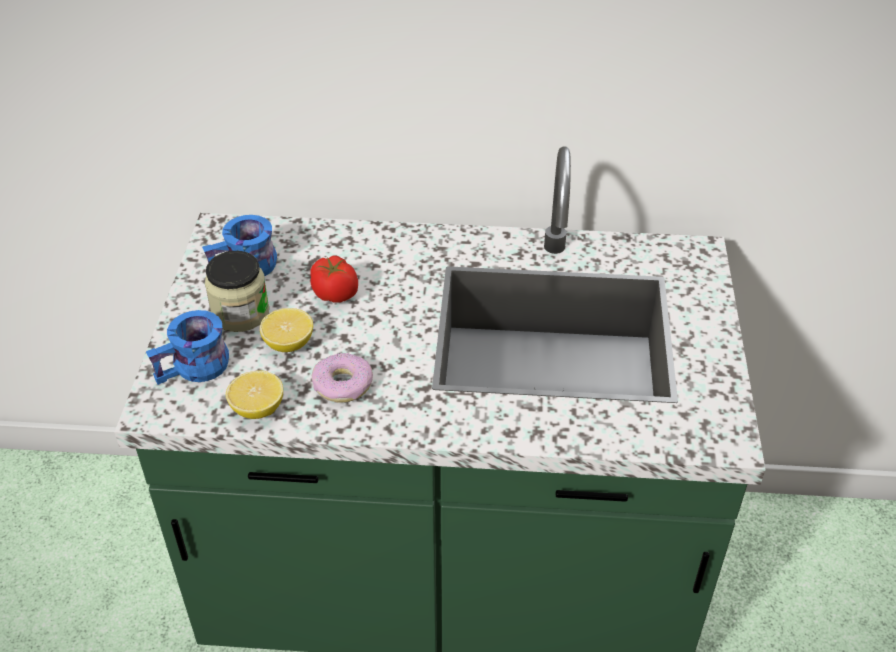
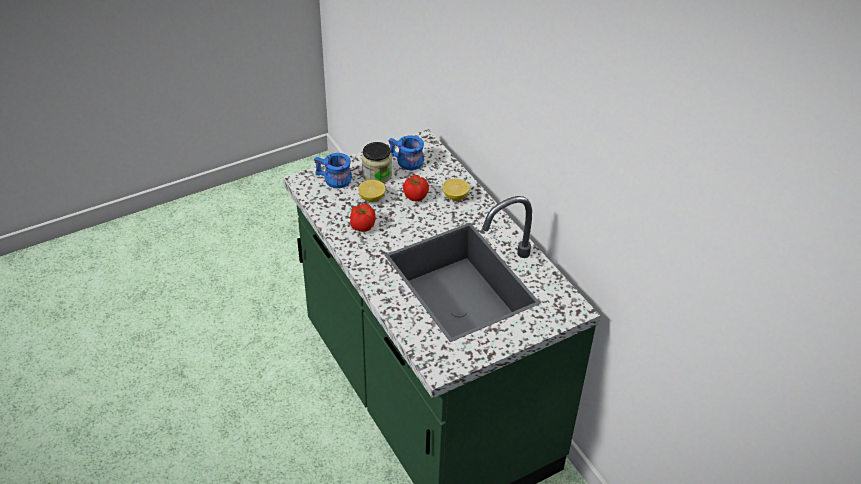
camera: 55 degrees right, 0 degrees up
(258, 409) = (327, 208): lemon -> lemon (455, 196)
(343, 385) = (362, 226): donut -> tomato

